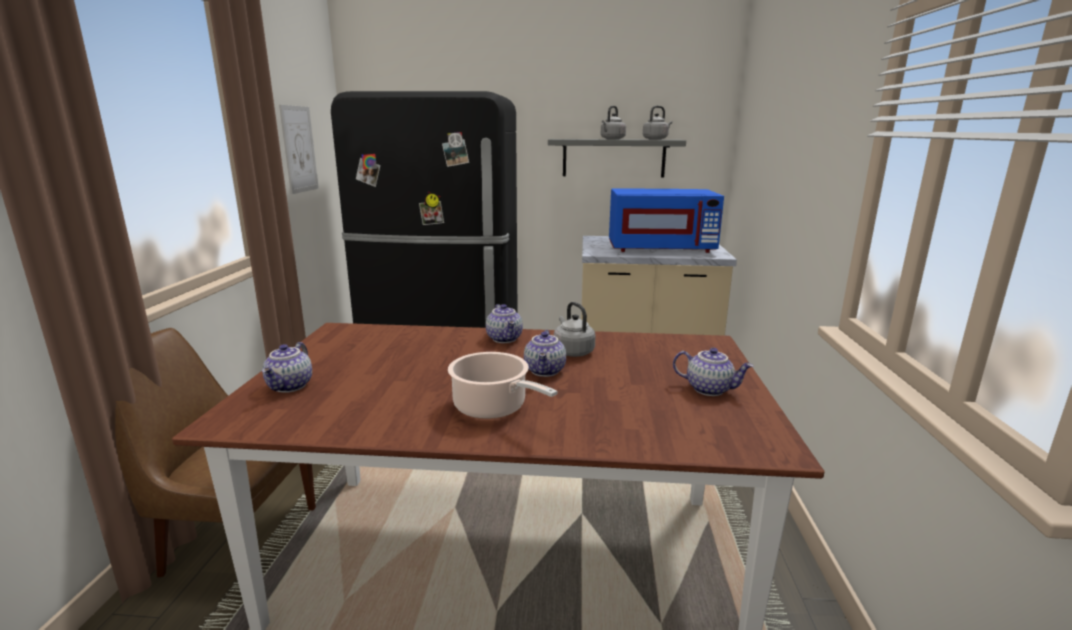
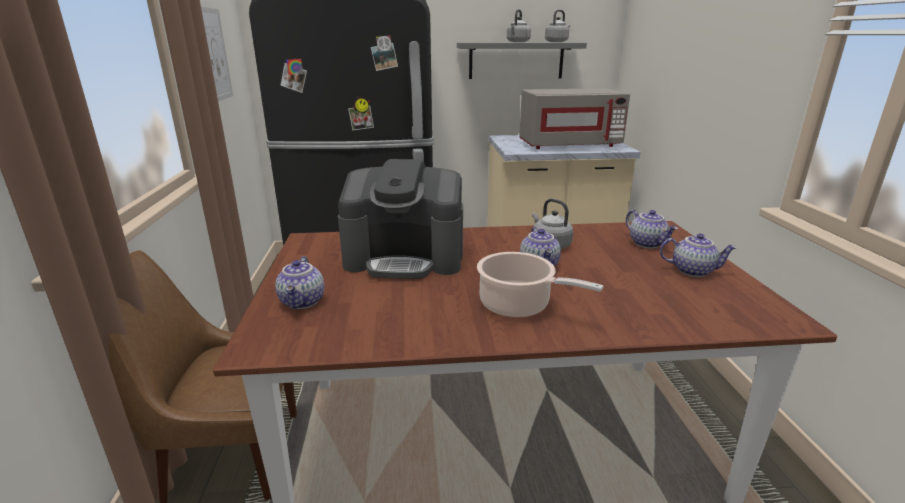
camera: 10 degrees left, 5 degrees up
(416, 353) = (405, 258): none -> coffee machine
(505, 339) = (479, 237): teapot -> teapot (648, 244)
(661, 249) = (569, 145): blue microwave -> grey microwave

